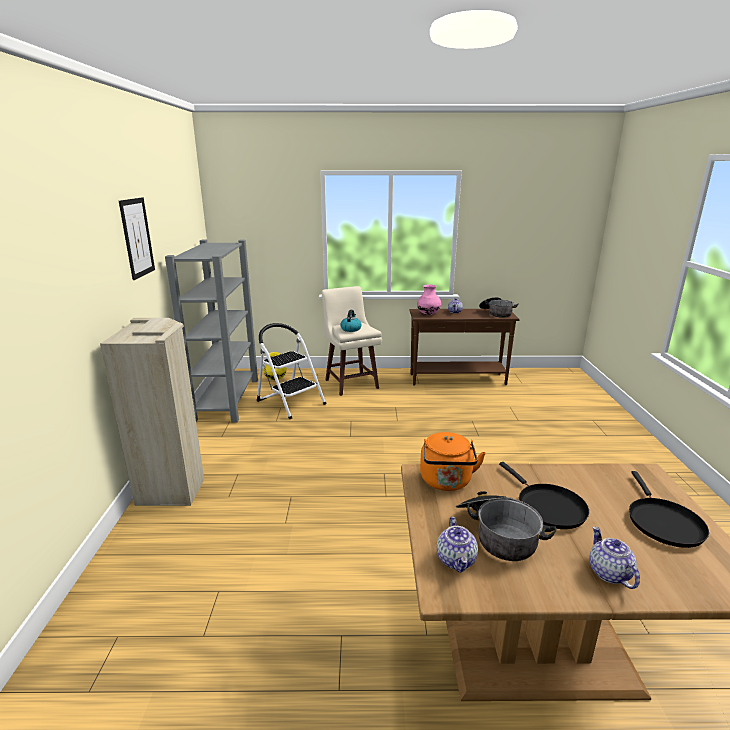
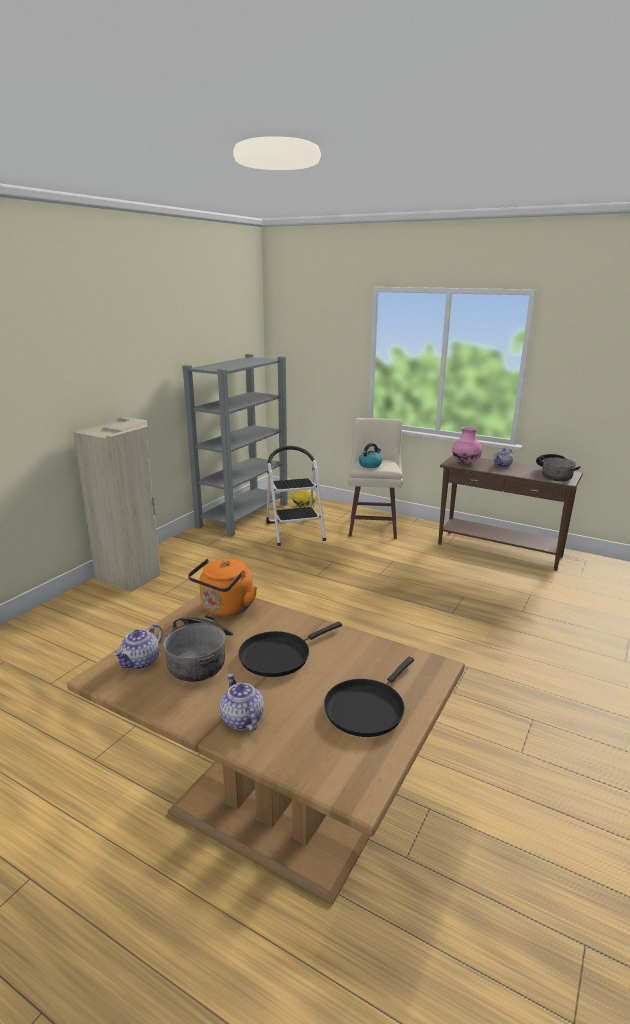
camera: 30 degrees right, 0 degrees up
(137, 238) = (146, 346): picture -> none
(547, 506) = (278, 655): black frying pan -> black frying pan turned 45 degrees clockwise
(608, 573) = (241, 719): teapot -> teapot turned 45 degrees counterclockwise

